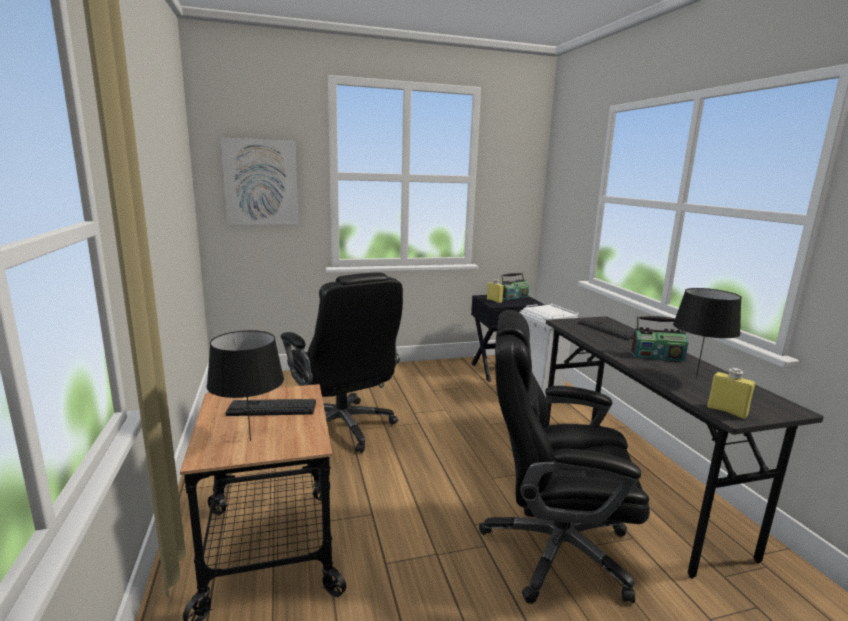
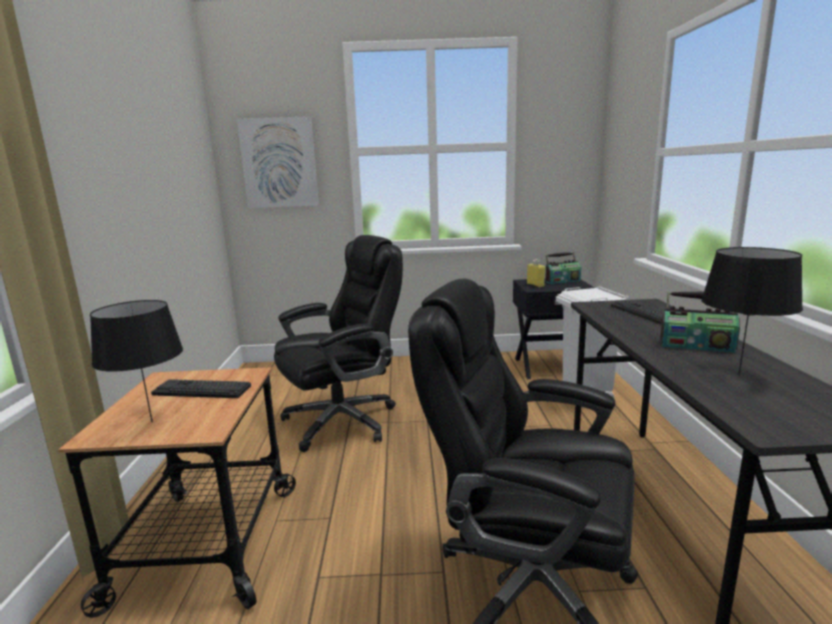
camera: 15 degrees right, 0 degrees up
(343, 427) = (343, 420): black office chair -> black office chair turned 105 degrees counterclockwise
(727, 411) = (761, 422): yellow bottle -> none

